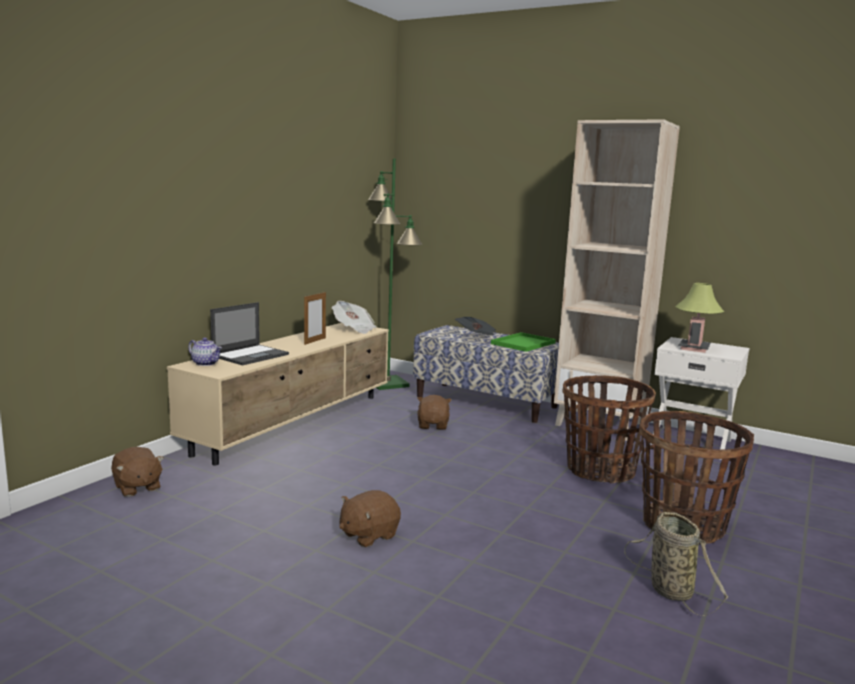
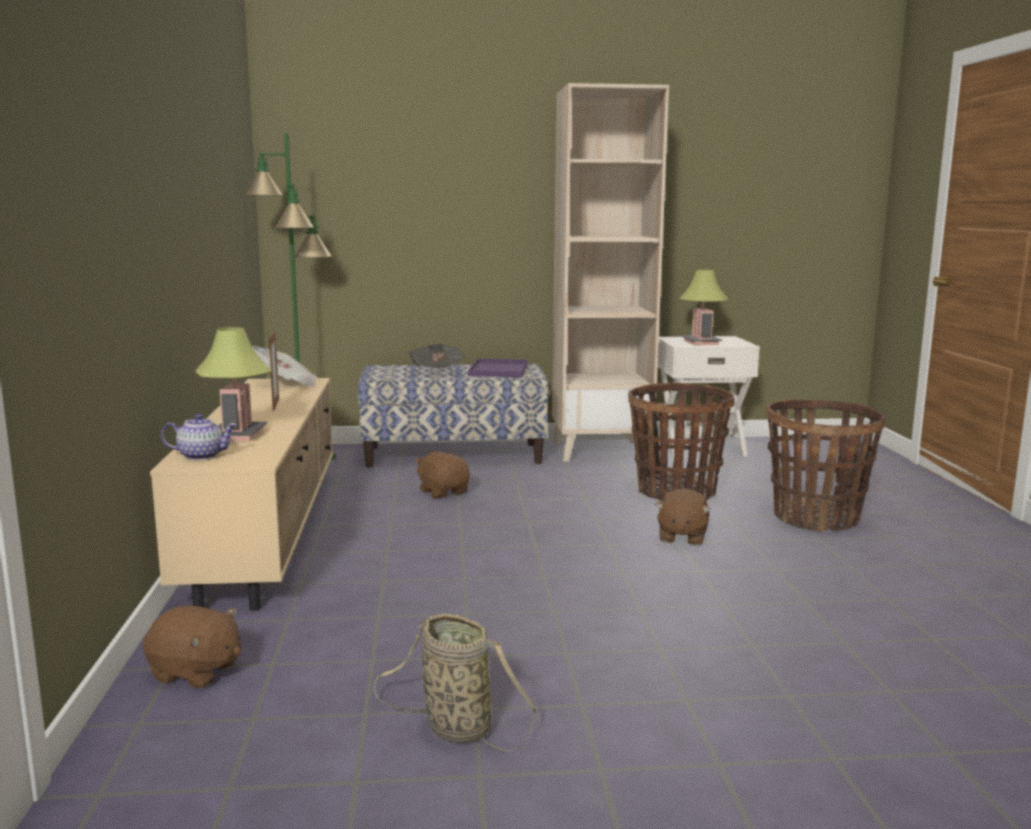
camera: 35 degrees left, 0 degrees up
(251, 355) = (237, 435): laptop -> table lamp
(368, 535) = (589, 618): brown plush toy -> brown plush toy (681, 537)
(523, 343) = (499, 370): green tray -> purple tray
(668, 589) = (892, 569): basket -> basket (453, 727)

